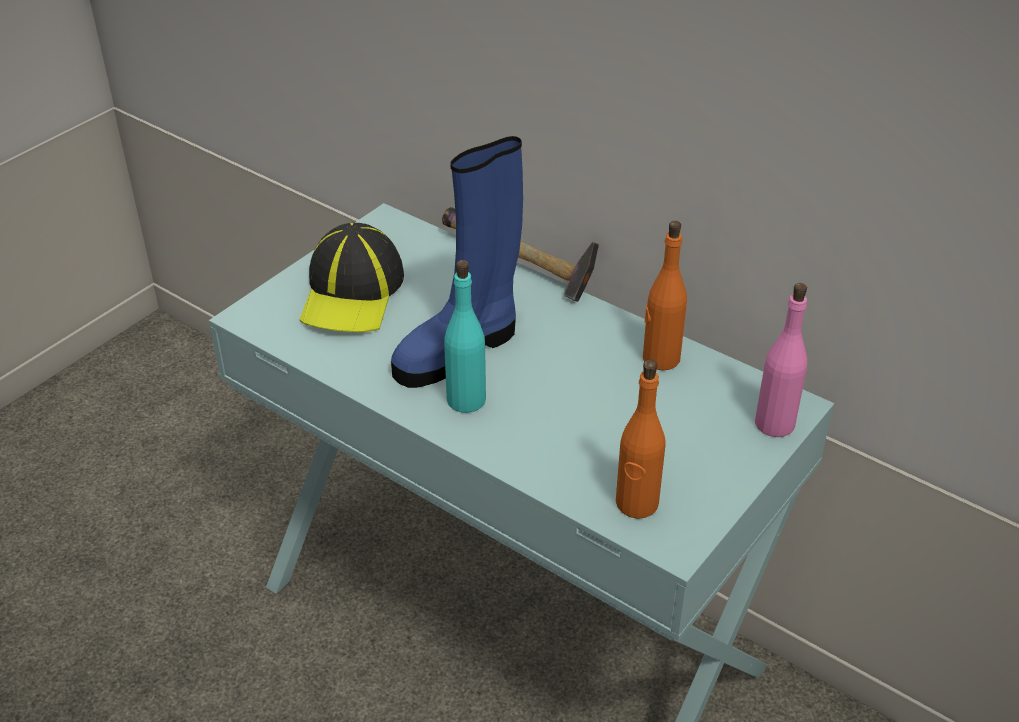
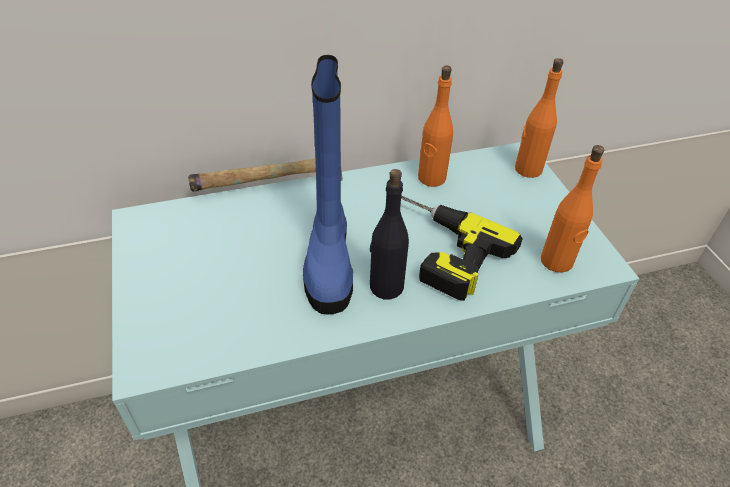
camera: 55 degrees left, 5 degrees up
(352, 292) = (196, 284): cap -> none
(466, 399) = (386, 286): turquoise bottle -> black bottle
(554, 410) = (437, 249): none -> power drill
(774, 423) = (527, 169): pink bottle -> orange bottle

